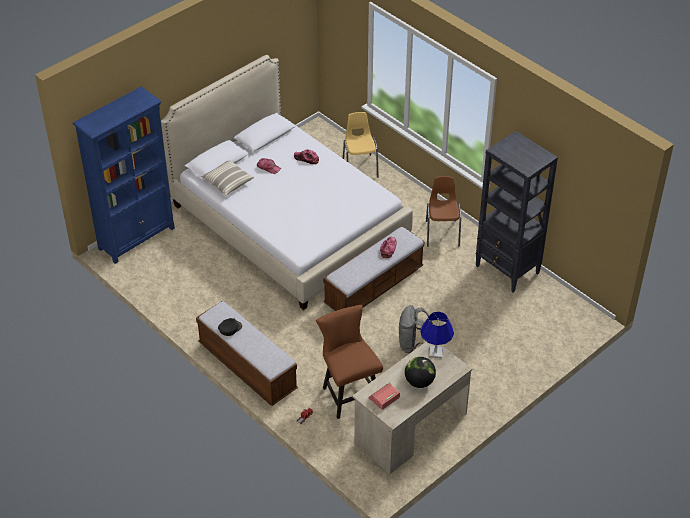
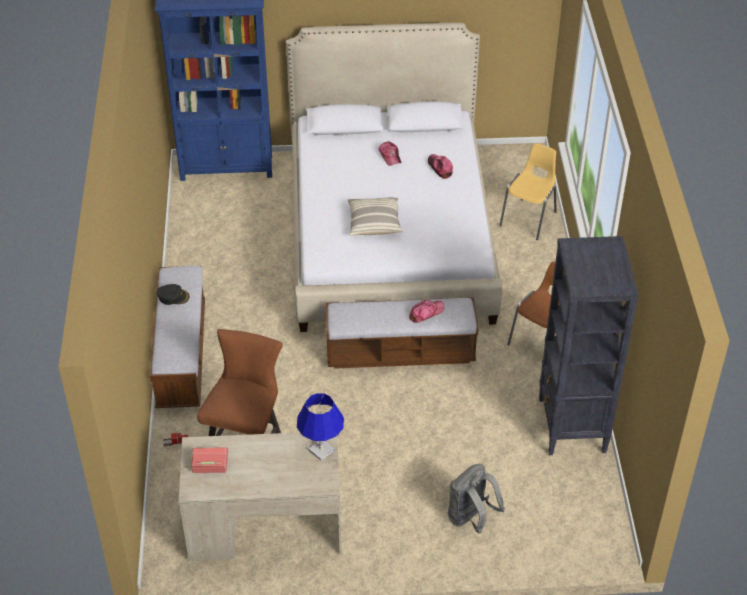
camera: 40 degrees right, 0 degrees up
(227, 182) = (331, 149): pillow -> pillow (374, 223)
(413, 344) = (371, 440): grey backpack -> grey backpack (471, 518)
(419, 382) = (266, 470): globe -> none

